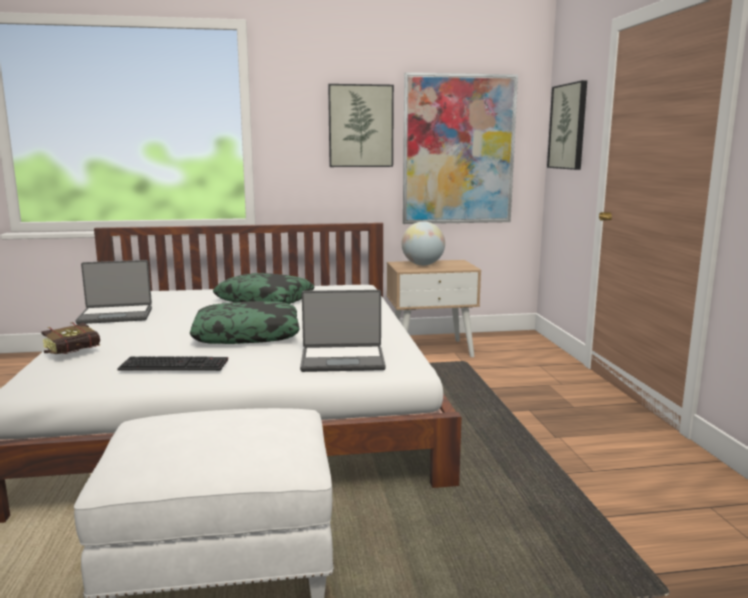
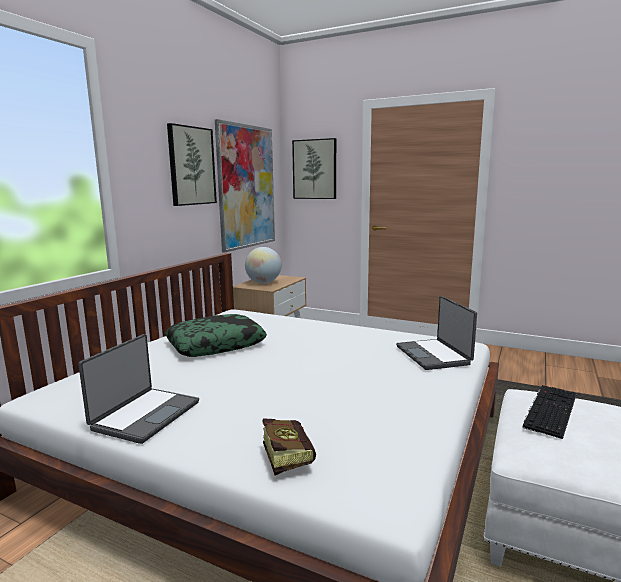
camera: 55 degrees left, 0 degrees up
(176, 364) = (393, 409): keyboard -> keyboard (549, 409)
(247, 334) = (325, 370): pillow -> none
(342, 360) = (434, 355): laptop -> laptop turned 135 degrees clockwise

